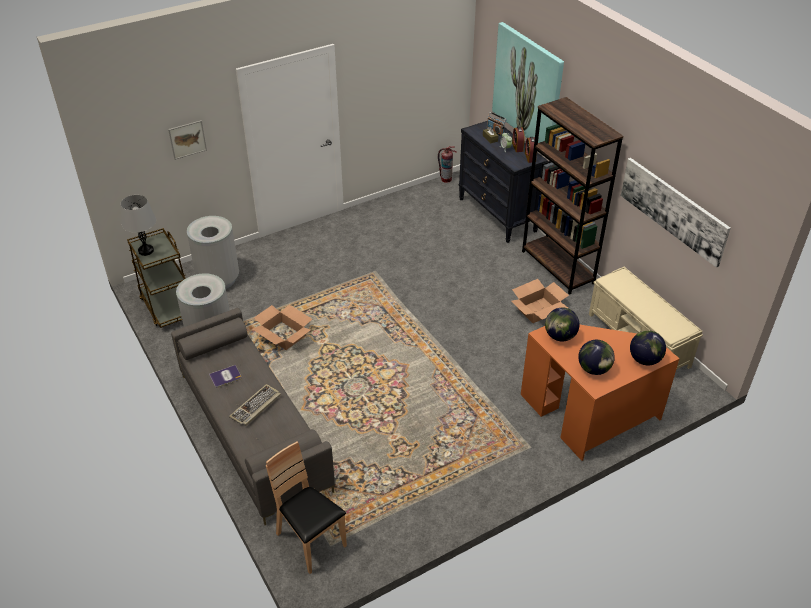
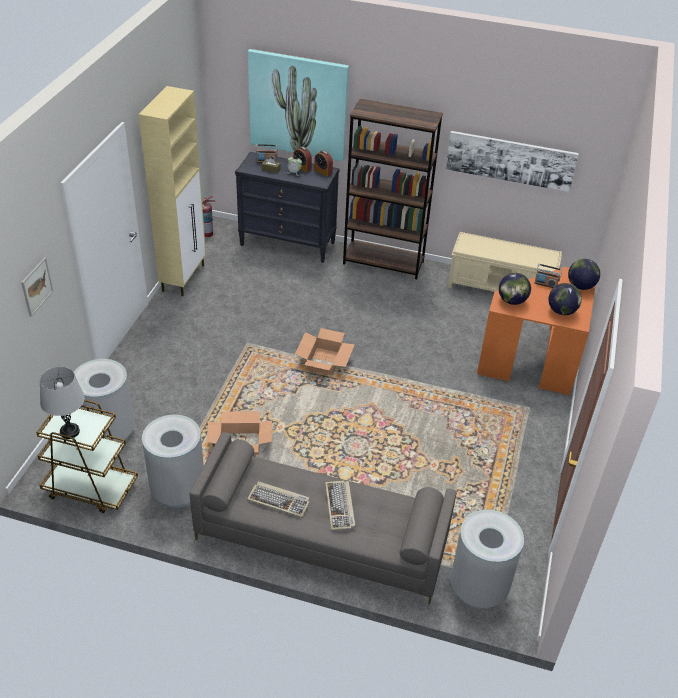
camera: 45 degrees left, 0 degrees up
(225, 377) = (279, 500): book -> keyboard
(310, 541) = (478, 588): brown chair -> grey trash can
(390, 203) = (184, 277): none -> beige cabinet
(538, 310) = (411, 303): cardboard box -> cardboard box (324, 361)
(612, 340) = (545, 284): none -> radio

